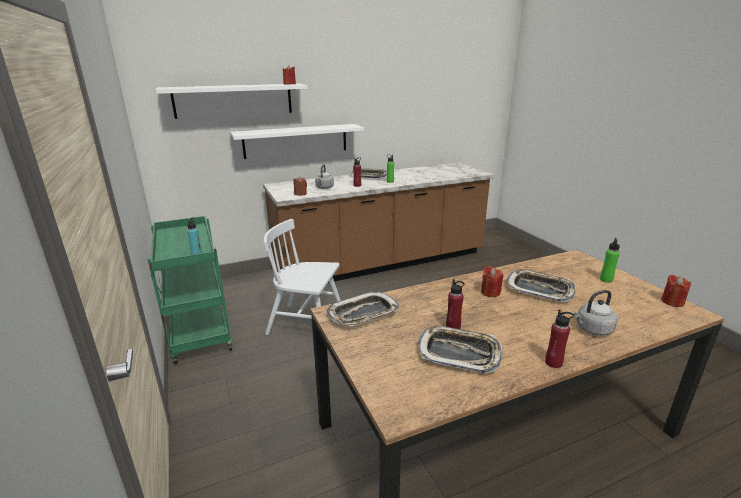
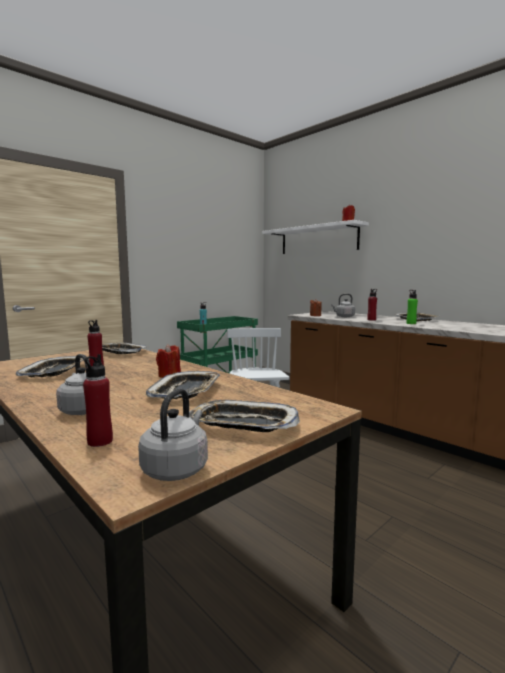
camera: 70 degrees right, 15 degrees down
(296, 141) = (360, 276): white shelf -> none
(553, 363) = (23, 395): red bottle -> red bottle (100, 441)
(606, 279) = (243, 423): green bottle -> tray
(672, 302) = (176, 468): red candle -> grey kettle

